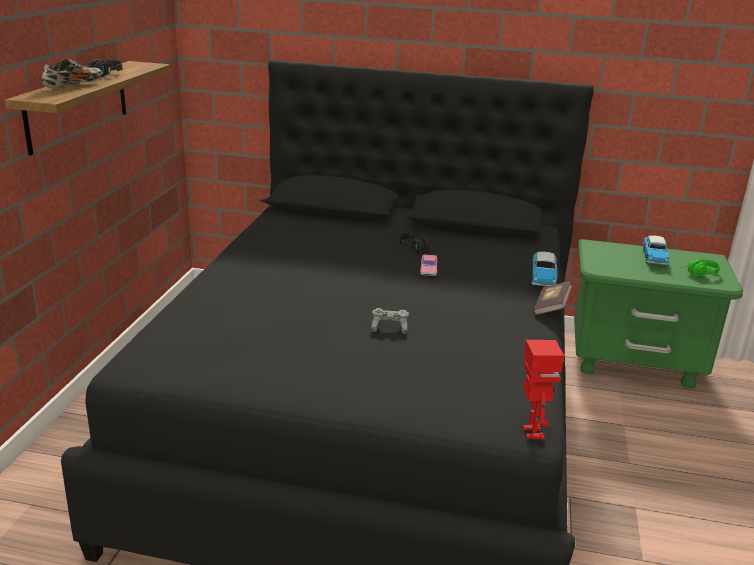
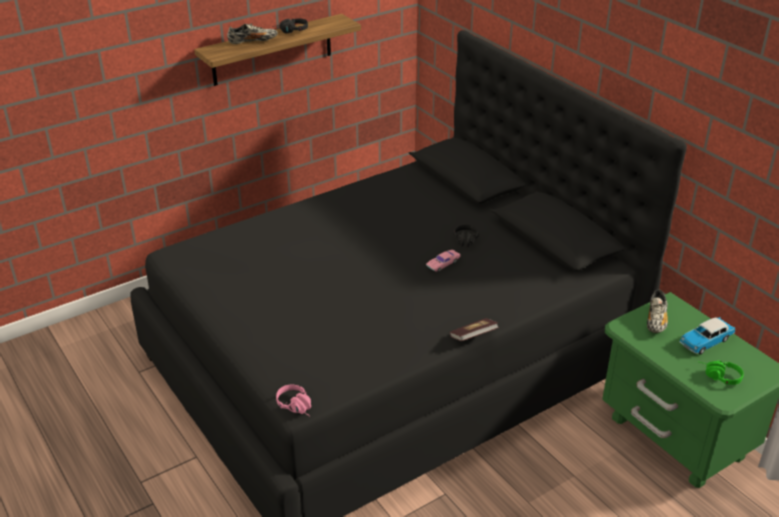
camera: 45 degrees right, 10 degrees up
(389, 327) = (339, 296): grey game controller -> none
(532, 433) = (298, 407): toy robot -> pink headphones
(543, 278) = (516, 311): toy car -> none
(607, 258) = (656, 321): none -> shoe

